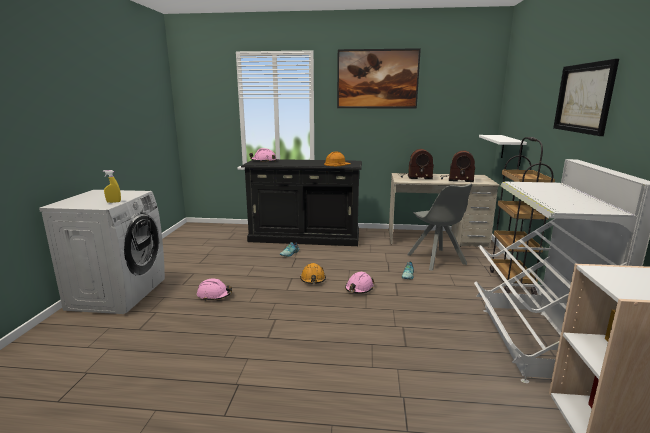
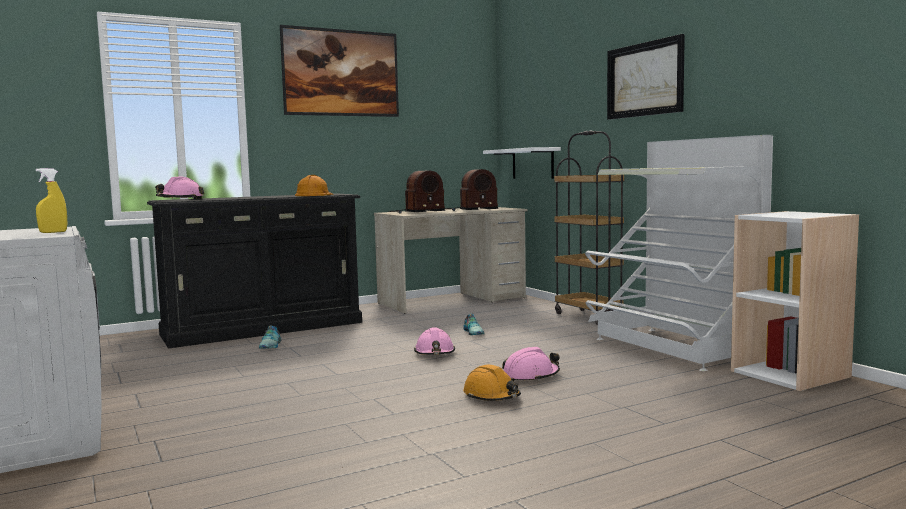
camera: 35 degrees left, 10 degrees down
(214, 295) = (228, 403): pink hard hat -> pink hard hat (530, 376)
(313, 279) = (357, 359): orange hard hat -> orange hard hat (492, 397)
(436, 260) = (484, 316): grey chair -> none

